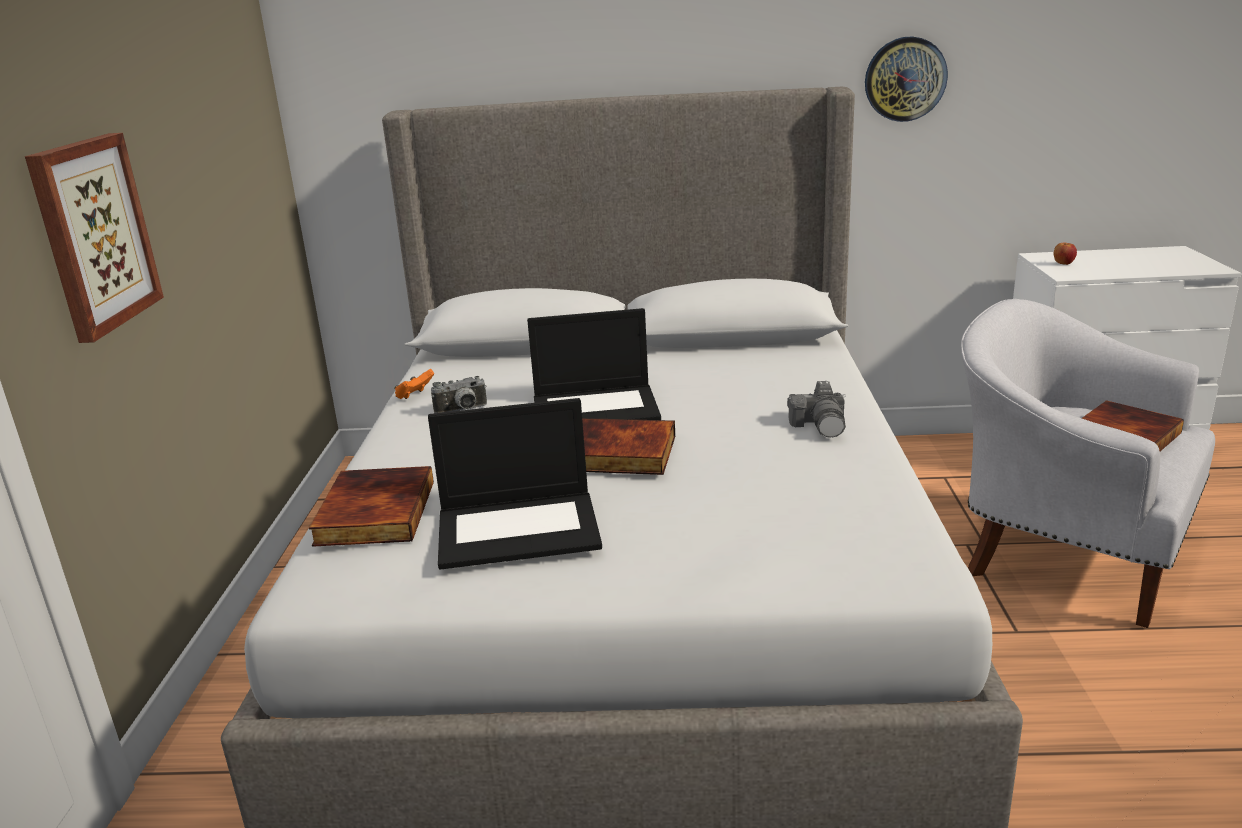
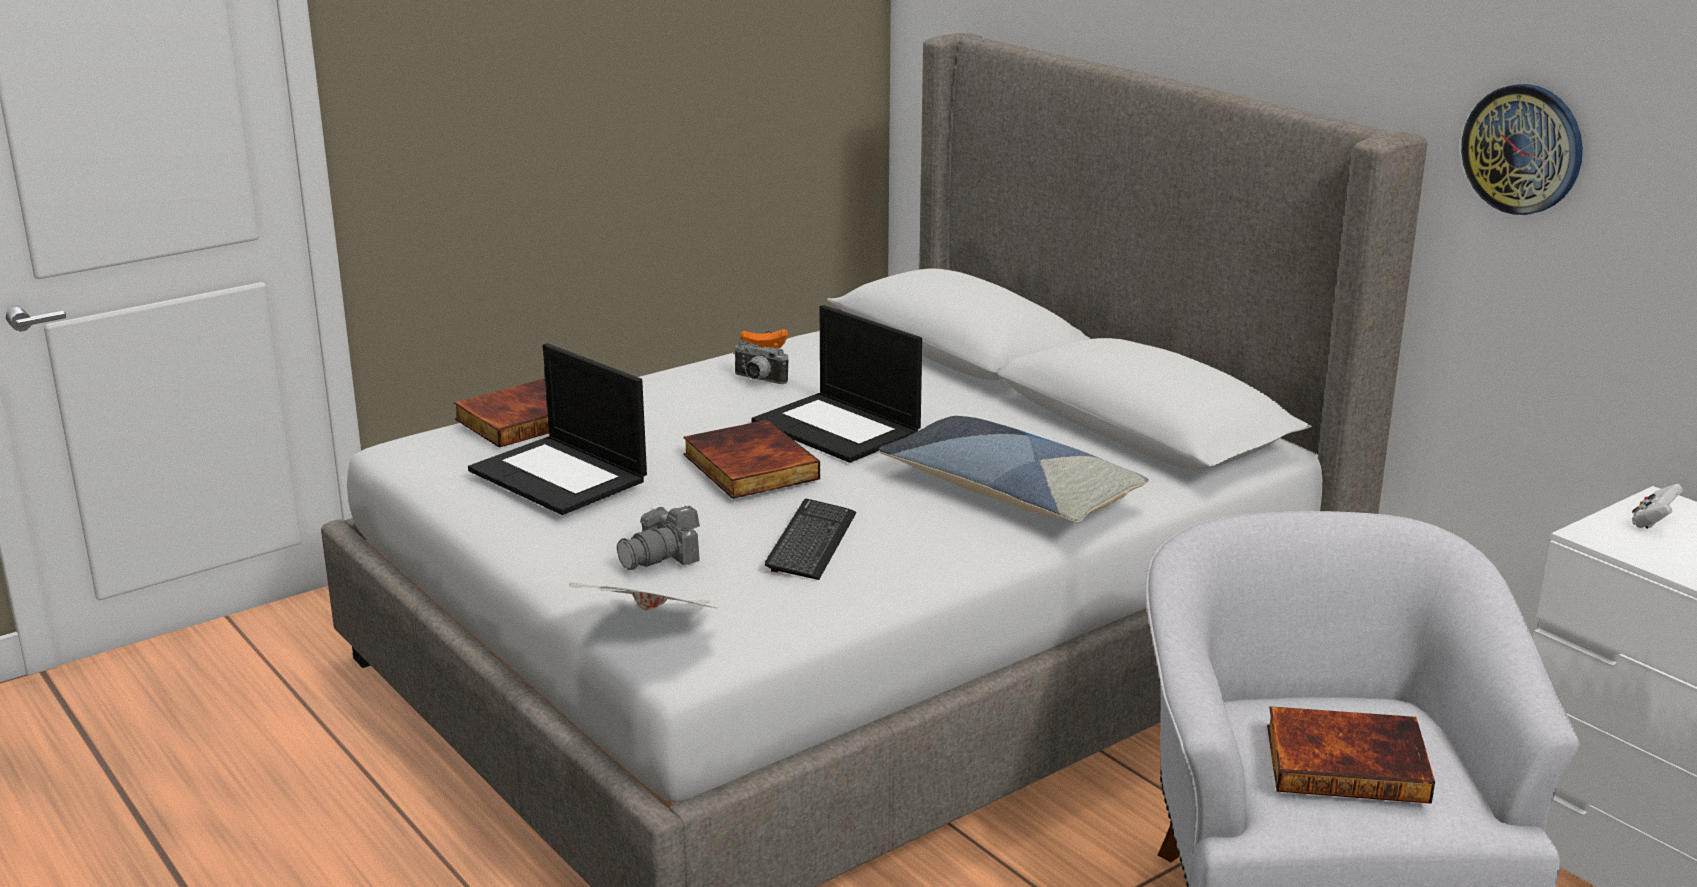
camera: 50 degrees right, 0 degrees up
(94, 234) = (489, 107): picture -> none
(772, 469) = (811, 542): none -> keyboard
(774, 390) = (1010, 492): none -> pillow
(821, 425) = (948, 537): camera -> camera (662, 557)
(864, 573) = (652, 632): none -> newspaper
(1063, 263) = (1652, 523): apple -> white game controller

